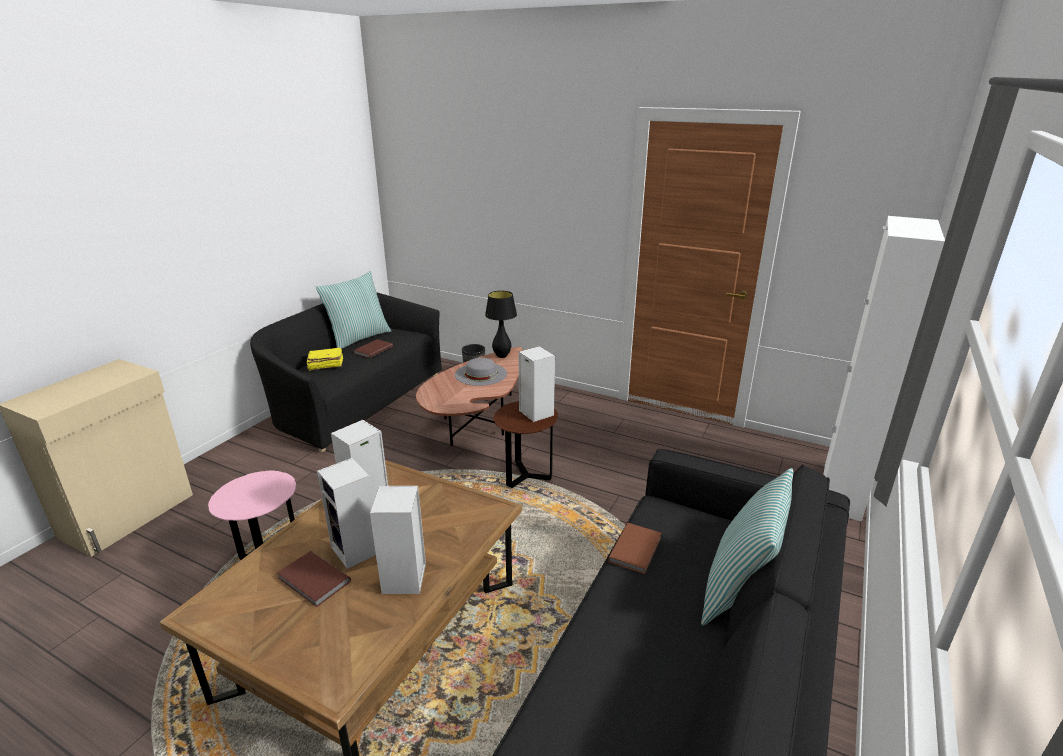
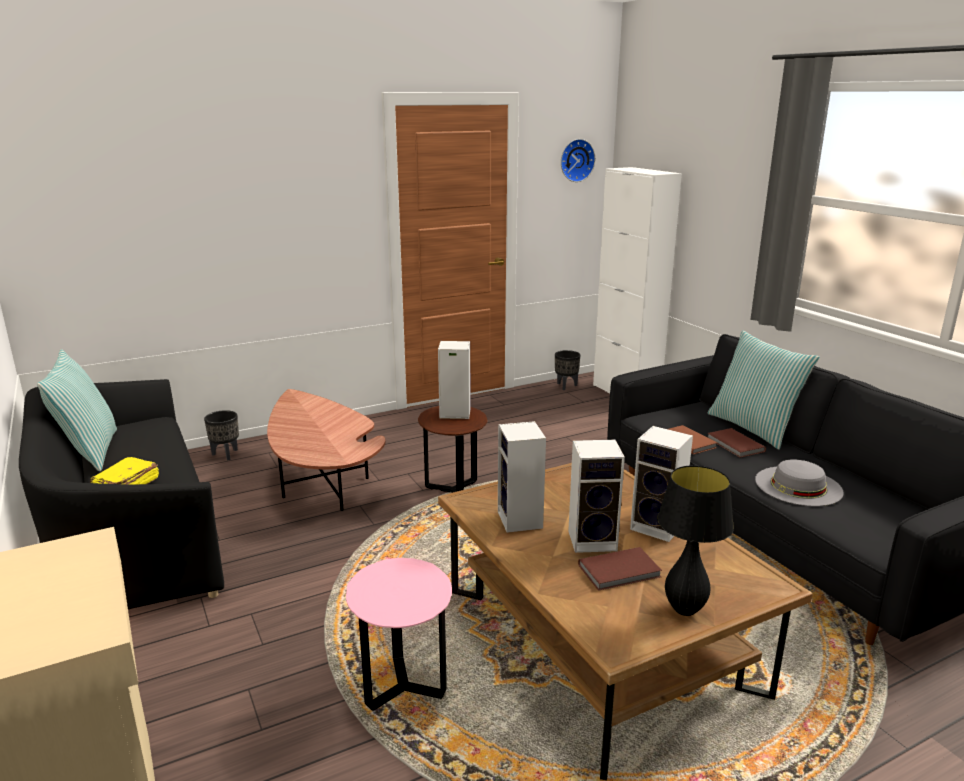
camera: 55 degrees left, 5 degrees down
(372, 350) = (146, 452): brown book -> brown book (735, 445)
(481, 374) = (312, 421): grey hat -> grey hat (798, 486)
(501, 356) = (292, 402): black table lamp -> black table lamp (684, 610)
(794, 452) = (566, 386): none -> black planter
(875, 199) = (576, 160): none -> wall clock

